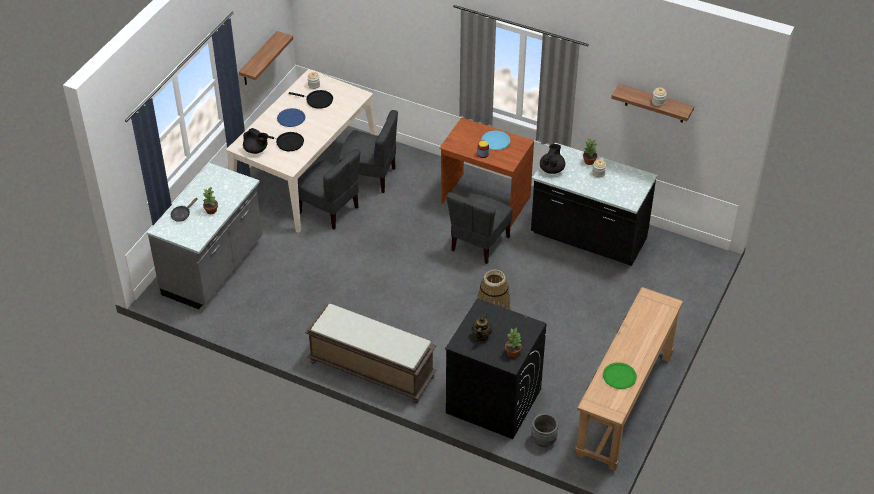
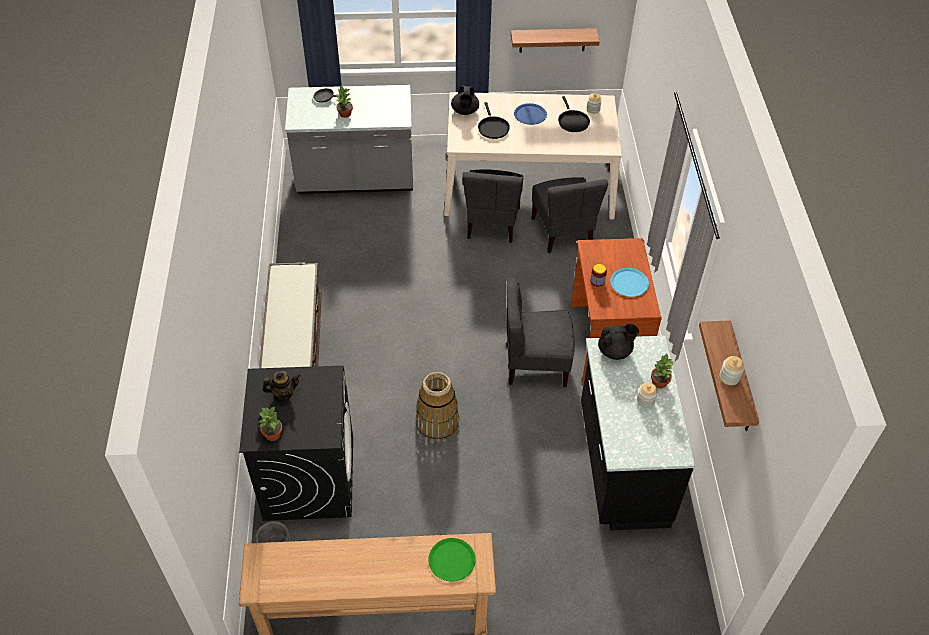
camera: 60 degrees right, 5 degrees up
(619, 376) = (318, 569): green plate -> green plate (452, 560)

